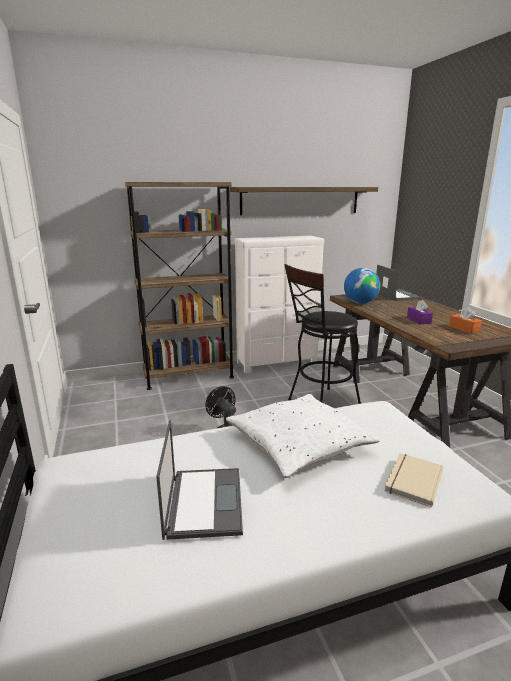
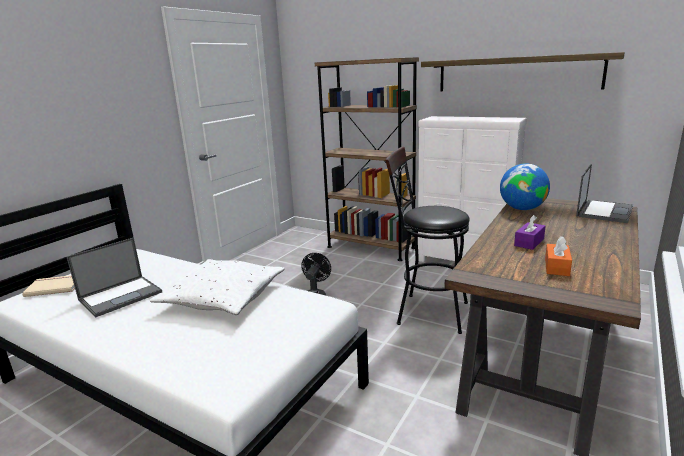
camera: 50 degrees right, 0 degrees up
(411, 480) = (213, 351): beige book -> beige book (55, 286)

